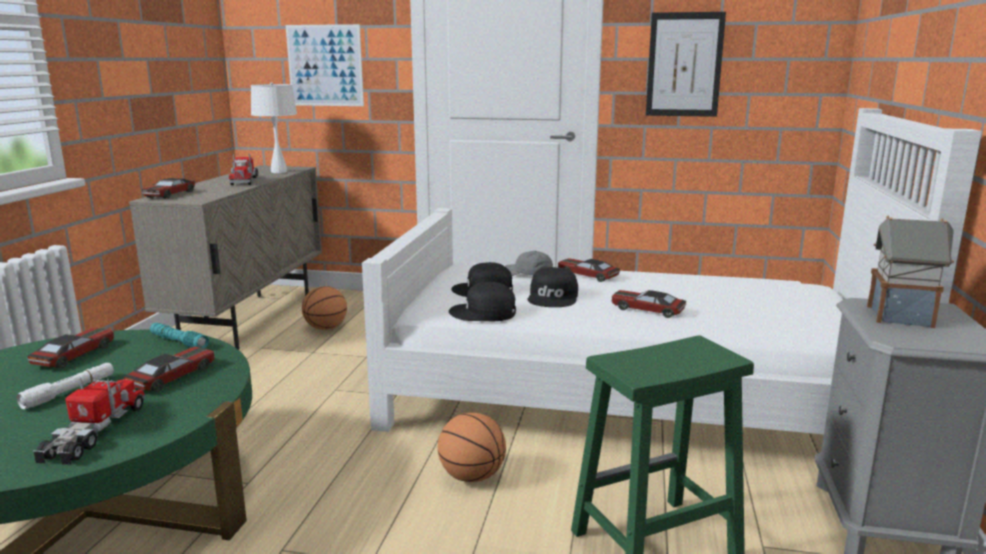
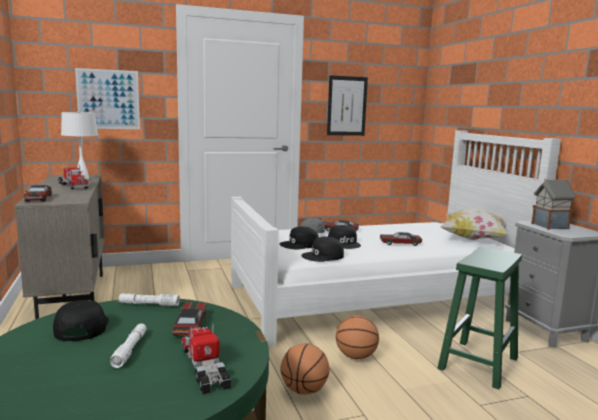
camera: 30 degrees left, 5 degrees down
(74, 355) = (81, 327): toy car -> black cap
(178, 342) = (149, 304): turquoise flashlight -> white flashlight
(326, 328) = (143, 292): basketball -> basketball (304, 390)
(807, 321) = (472, 239): none -> pillow

